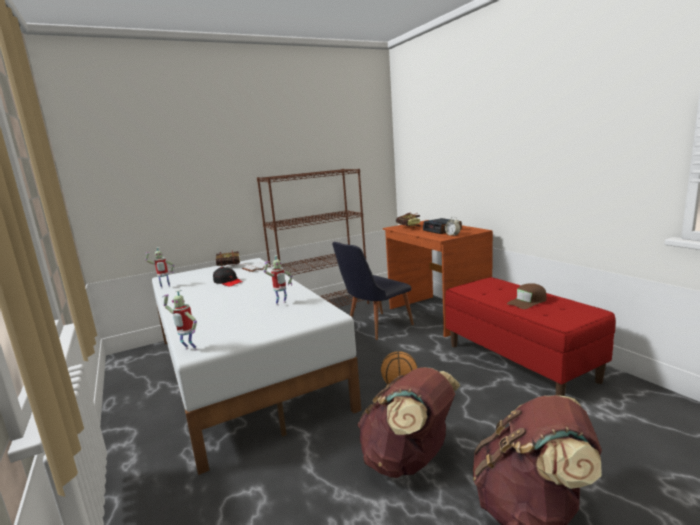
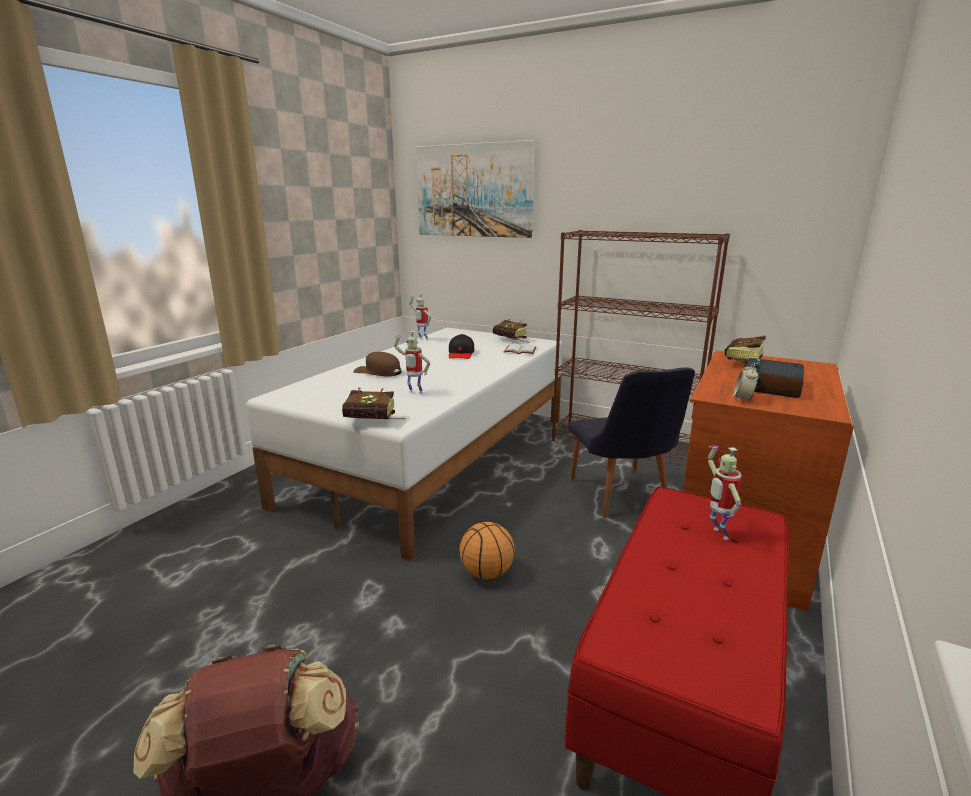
camera: 55 degrees right, 5 degrees up
(155, 157) = (474, 191): none -> picture
(189, 350) = (277, 393): toy robot -> toy robot (717, 534)
(315, 320) = (375, 421): none -> book
(374, 327) = (622, 498): black chair -> black chair turned 120 degrees counterclockwise
(408, 460) = (330, 633): brown backpack -> none
(527, 302) = (693, 582): brown cap -> brown cap (378, 372)

